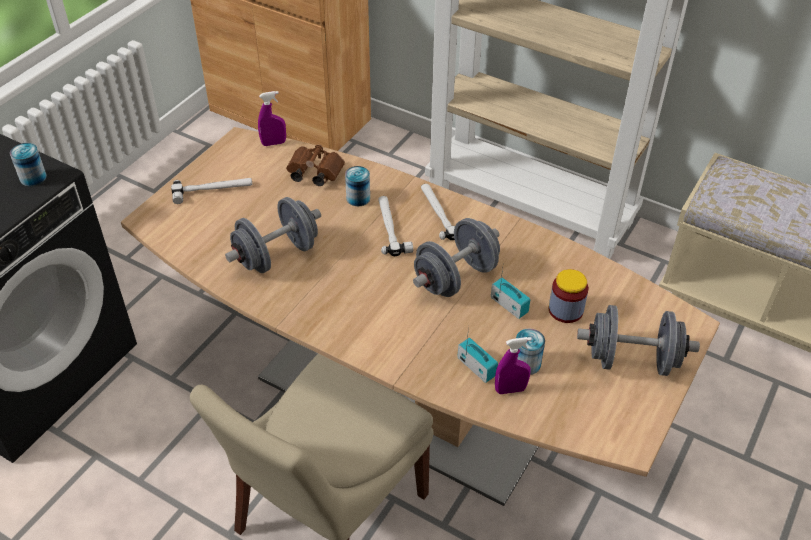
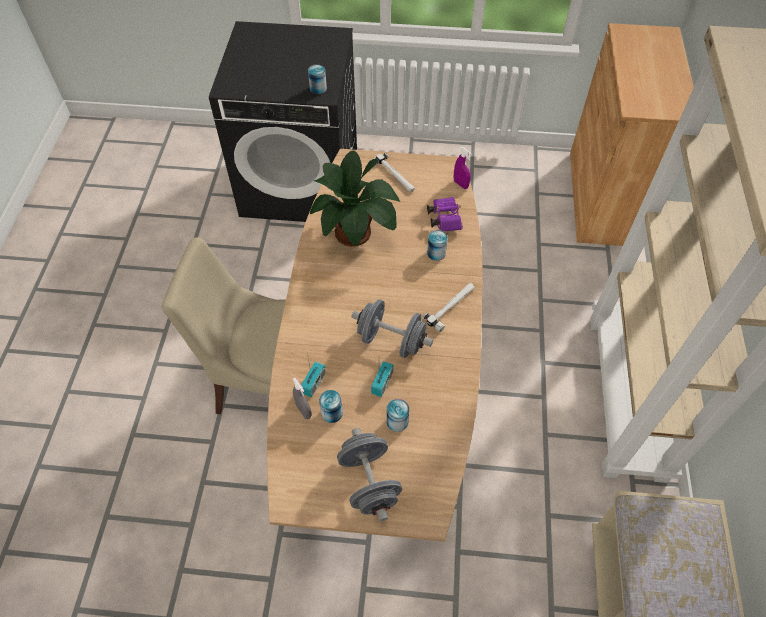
camera: 65 degrees right, 10 degrees up
(277, 255) = (355, 234): grey dumbbell -> potted plant
(313, 174) = (444, 218): brown binoculars -> purple binoculars
(391, 228) = (418, 283): hammer -> none
(510, 389) = (303, 410): purple spray bottle -> grey spray bottle
(565, 310) = (397, 421): jar -> can

